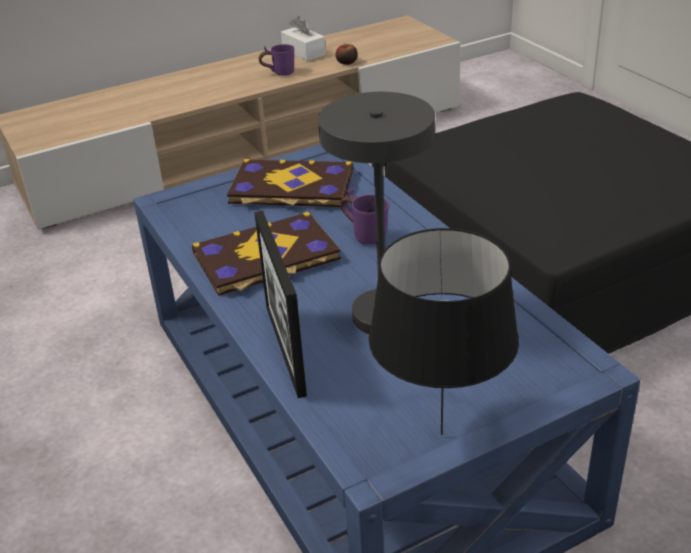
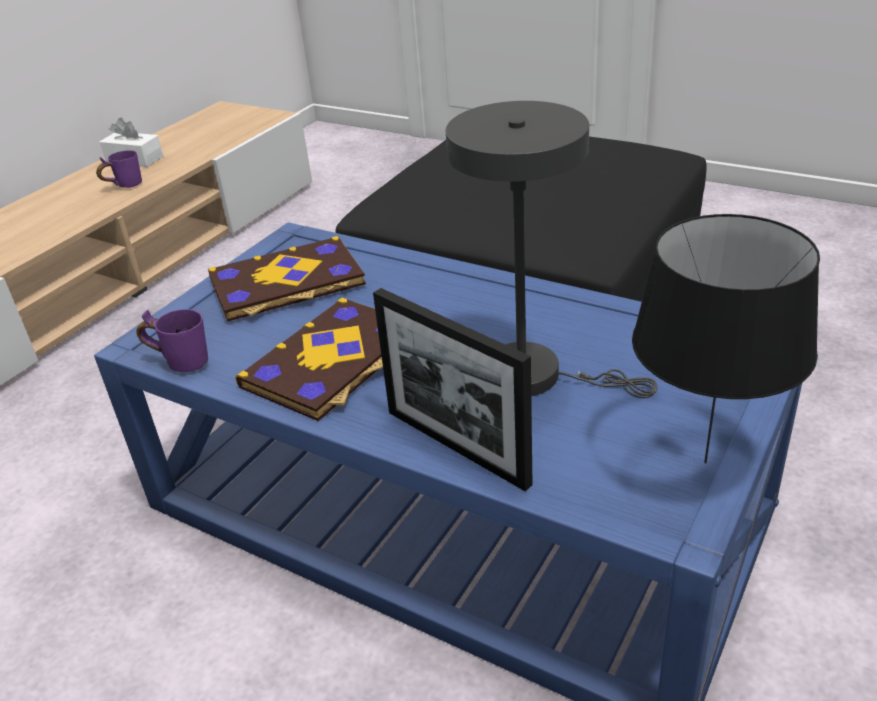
camera: 30 degrees left, 0 degrees up
(347, 62) = (195, 158): apple -> none
(367, 234) = (418, 301): purple mug -> purple mug (183, 360)

